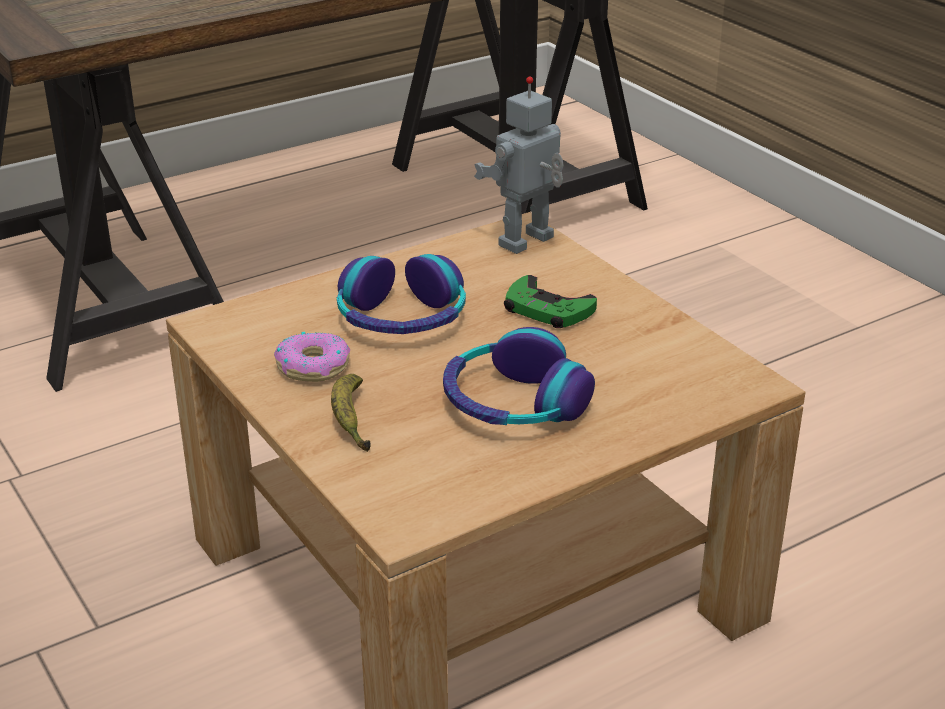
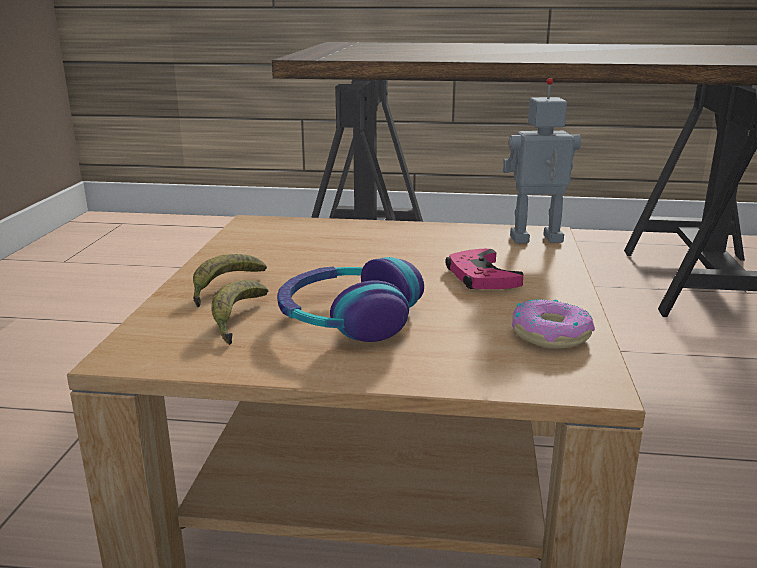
camera: 40 degrees right, 10 degrees down
(313, 366) = (263, 256): donut -> donut (550, 334)
(402, 318) = (367, 251): headphones -> none
(428, 447) = (237, 320): none -> banana
(547, 310) = (481, 277): green game controller -> pink game controller

